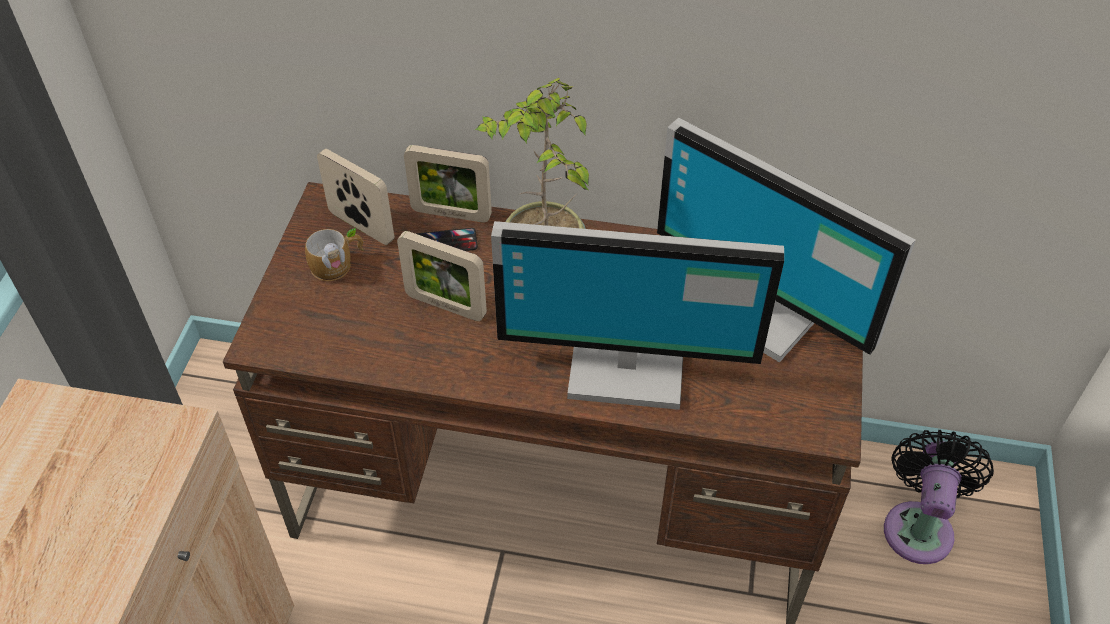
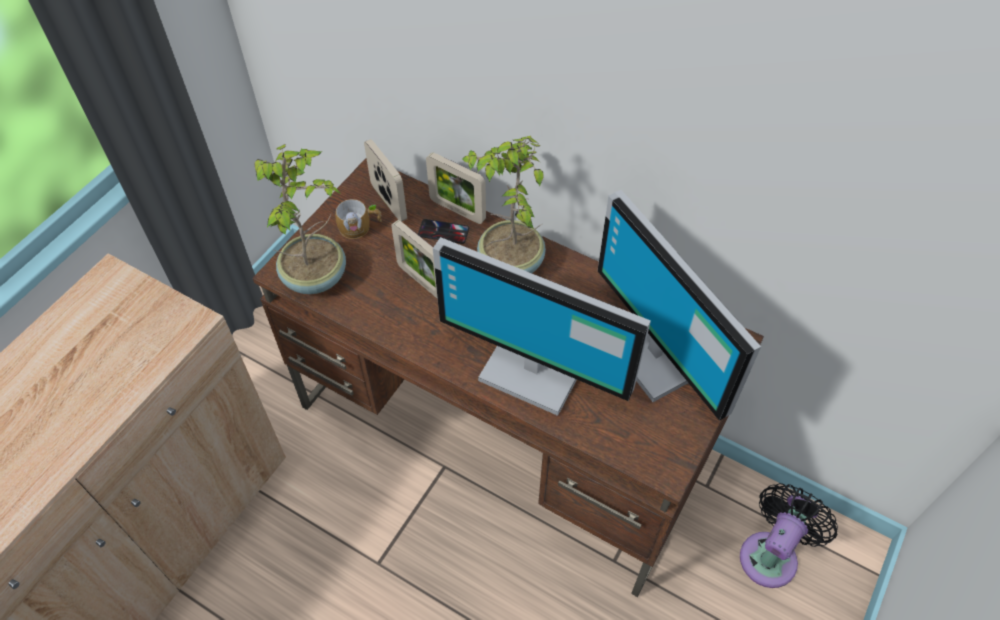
camera: 20 degrees right, 5 degrees up
(307, 336) = (316, 276): none -> potted plant

